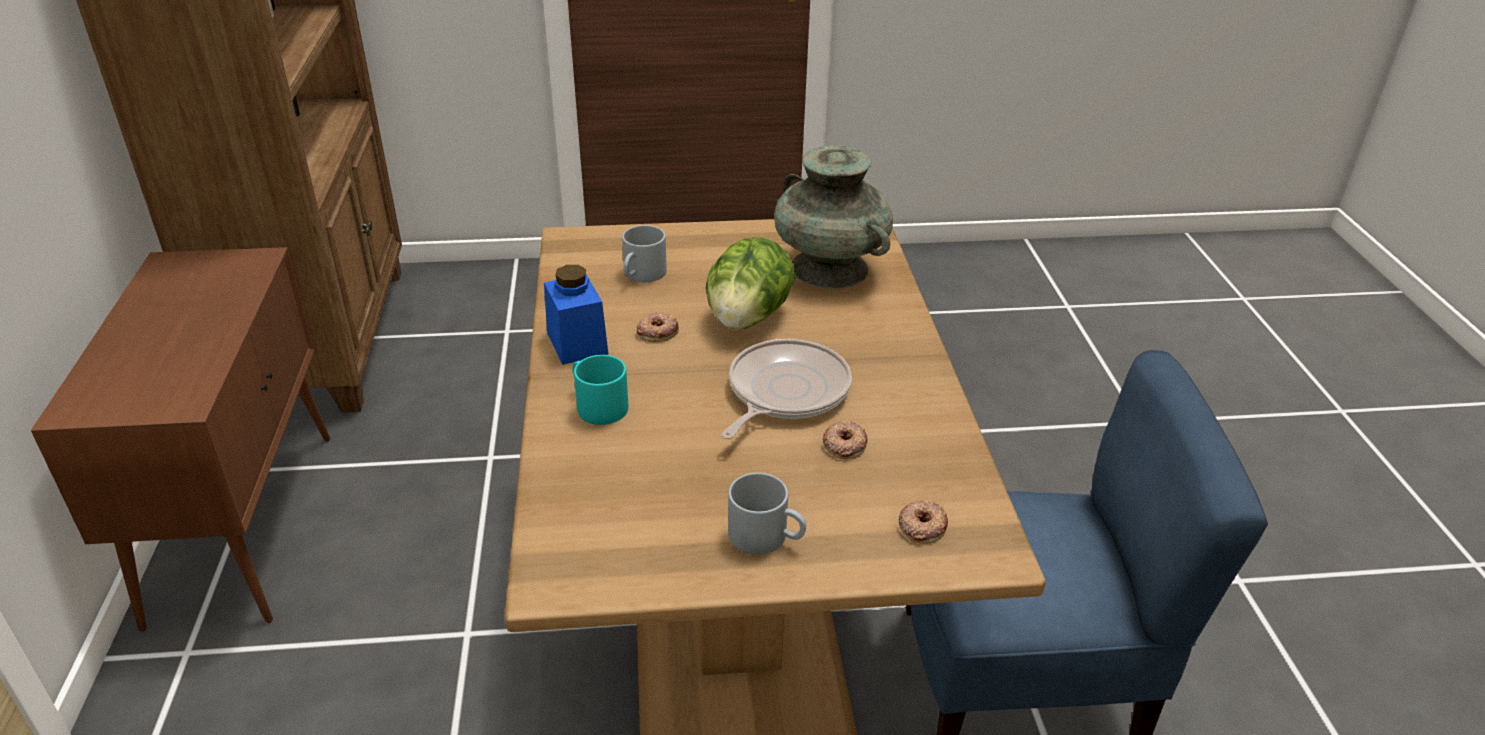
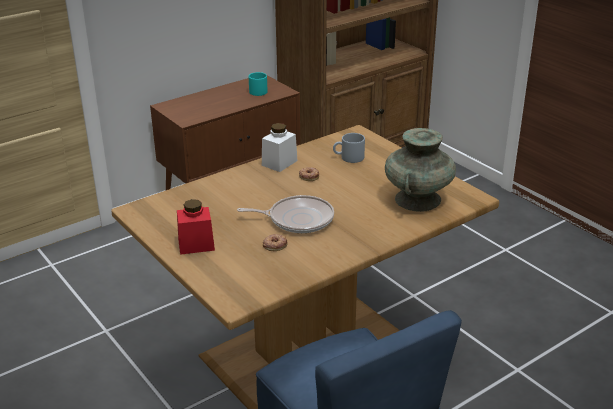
camera: 60 degrees right, 5 degrees down
(577, 343) = (279, 163): blue jar -> white jar
(596, 405) = (242, 182): turquoise mug -> turquoise mug (259, 91)
(747, 318) = (345, 193): lettuce -> none
(767, 536) = (196, 245): grey mug -> red jar
(922, 526) = (236, 279): donut -> none

